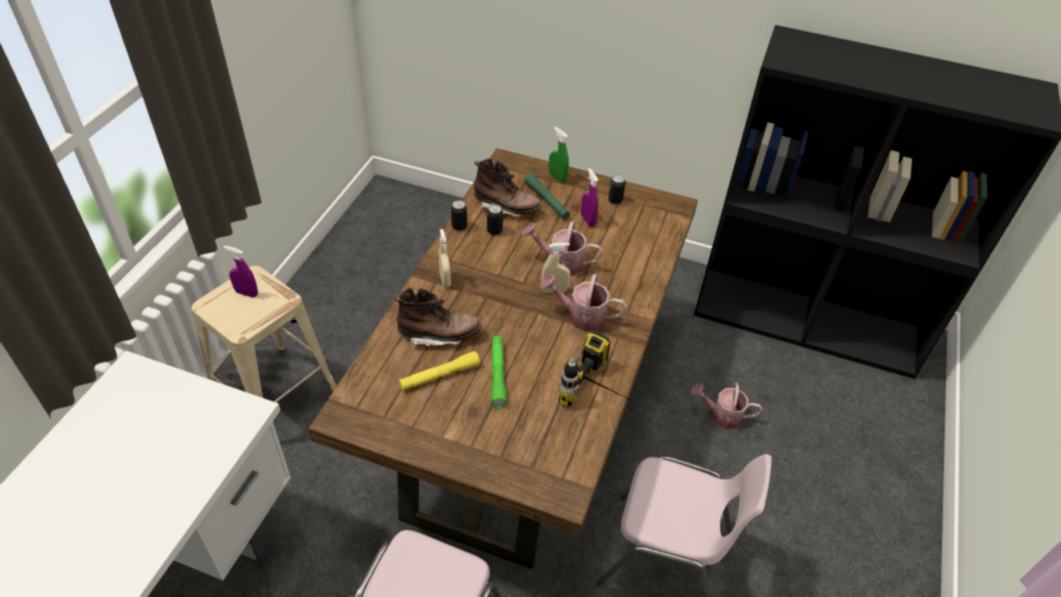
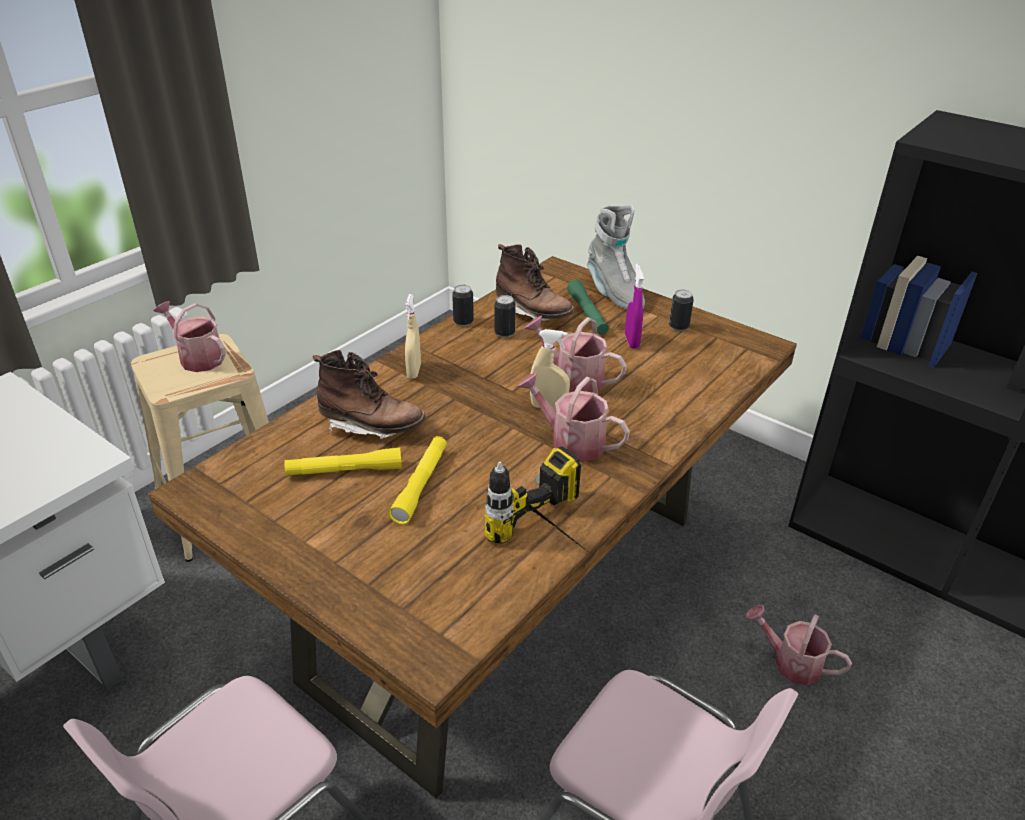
camera: 20 degrees right, 10 degrees down
(246, 293) = (198, 358): purple spray bottle -> watering can
(497, 374) = (420, 485): green flashlight -> yellow flashlight
(557, 177) = (613, 293): green spray bottle -> grey boot

